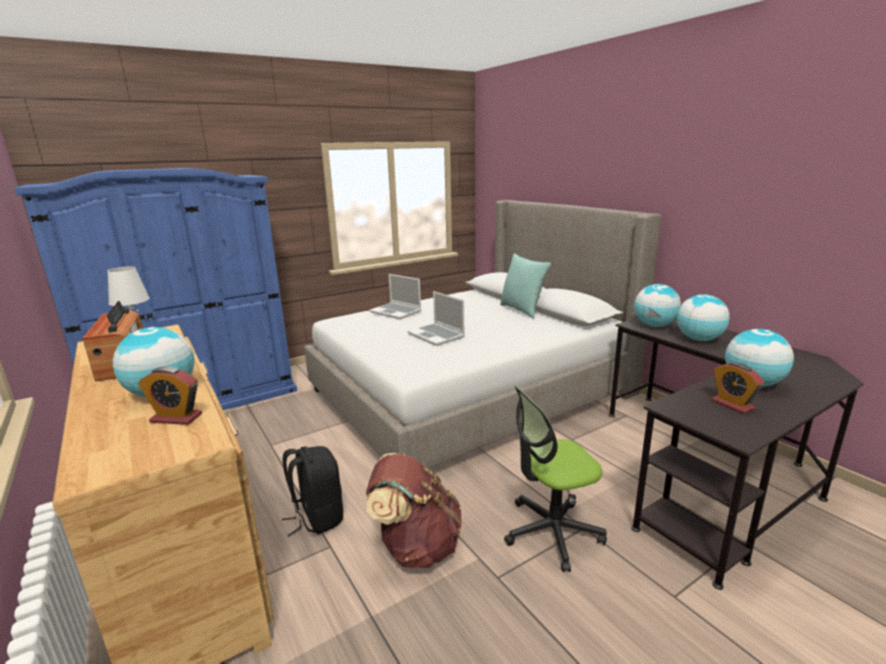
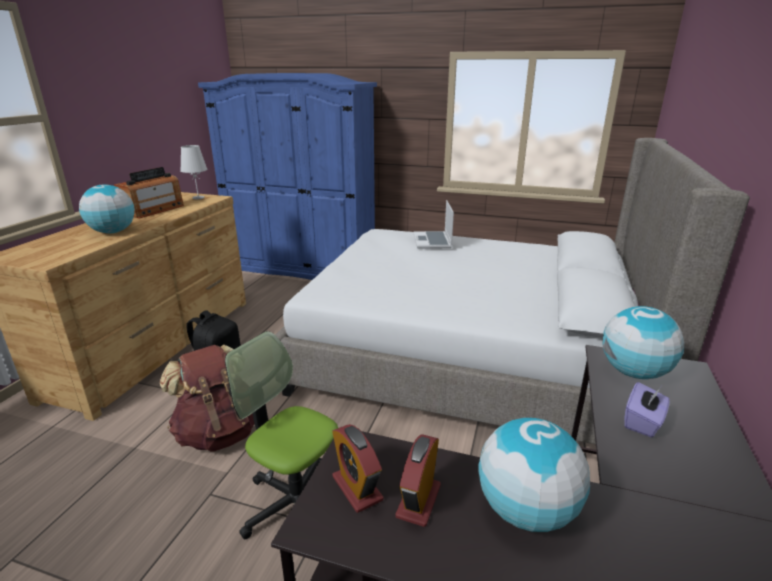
camera: 50 degrees right, 5 degrees up
(176, 418) = (79, 246): alarm clock -> alarm clock (357, 488)
(437, 335) = (409, 274): laptop -> none
(522, 310) = (554, 286): turquoise pillow -> none
(699, 339) = (643, 422): globe -> purple tissue box

